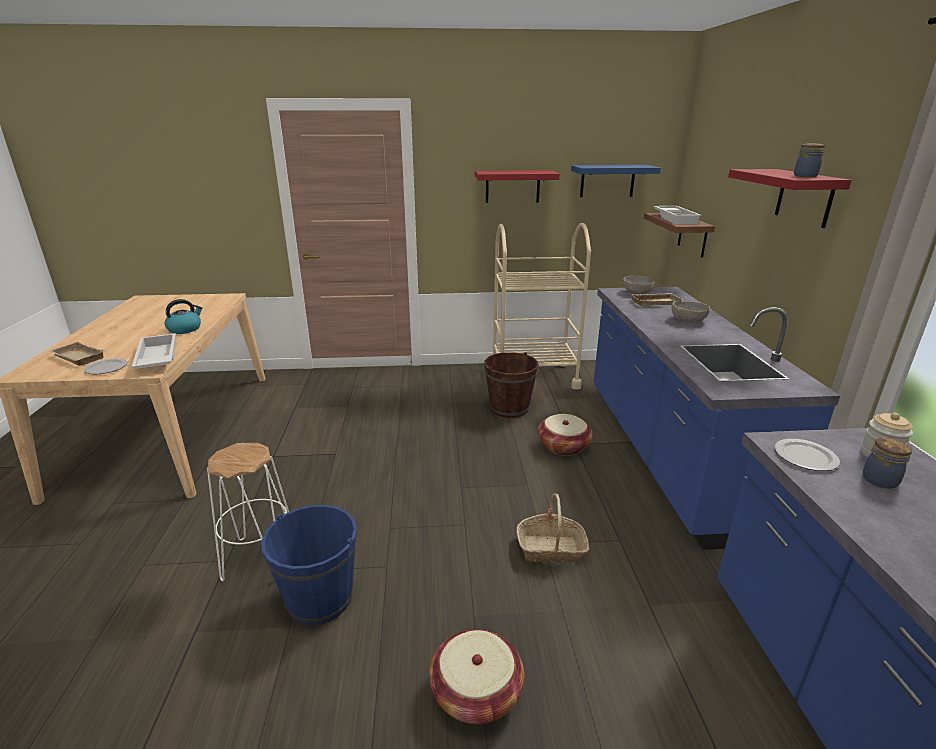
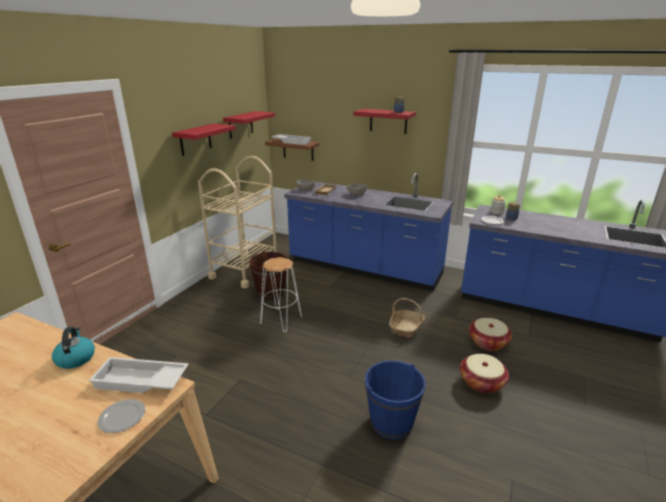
camera: 60 degrees left, 0 degrees up
(76, 358) = (51, 443): beige tray -> none
(259, 558) = (334, 445): white stool -> white stool (281, 320)
(563, 446) = (329, 291): basket -> basket (488, 342)
(607, 181) = (240, 125): blue shelf -> red shelf

